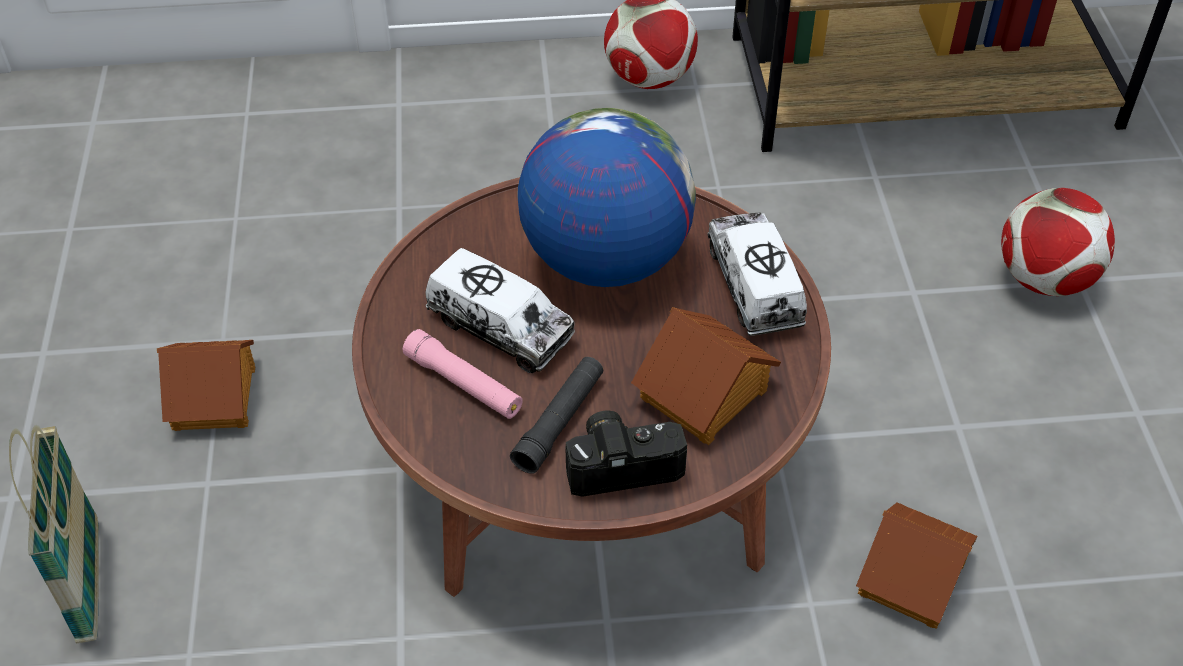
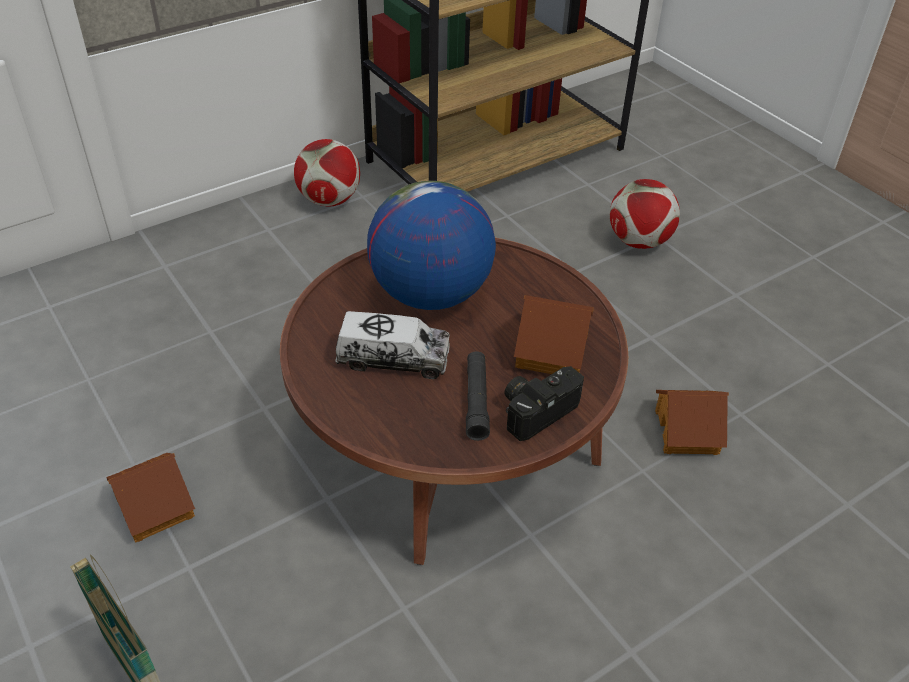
camera: 30 degrees left, 5 degrees down
(464, 384) = (395, 402): pink flashlight -> none
(754, 285) = (534, 277): toy truck -> none

